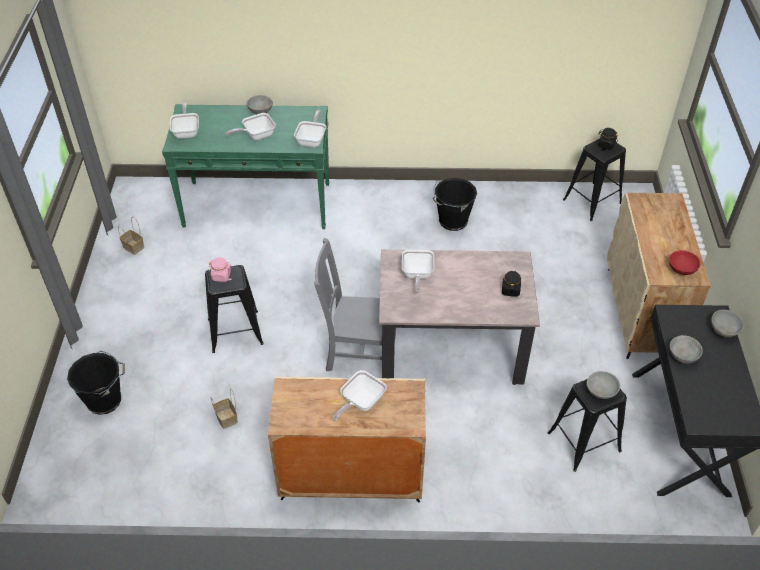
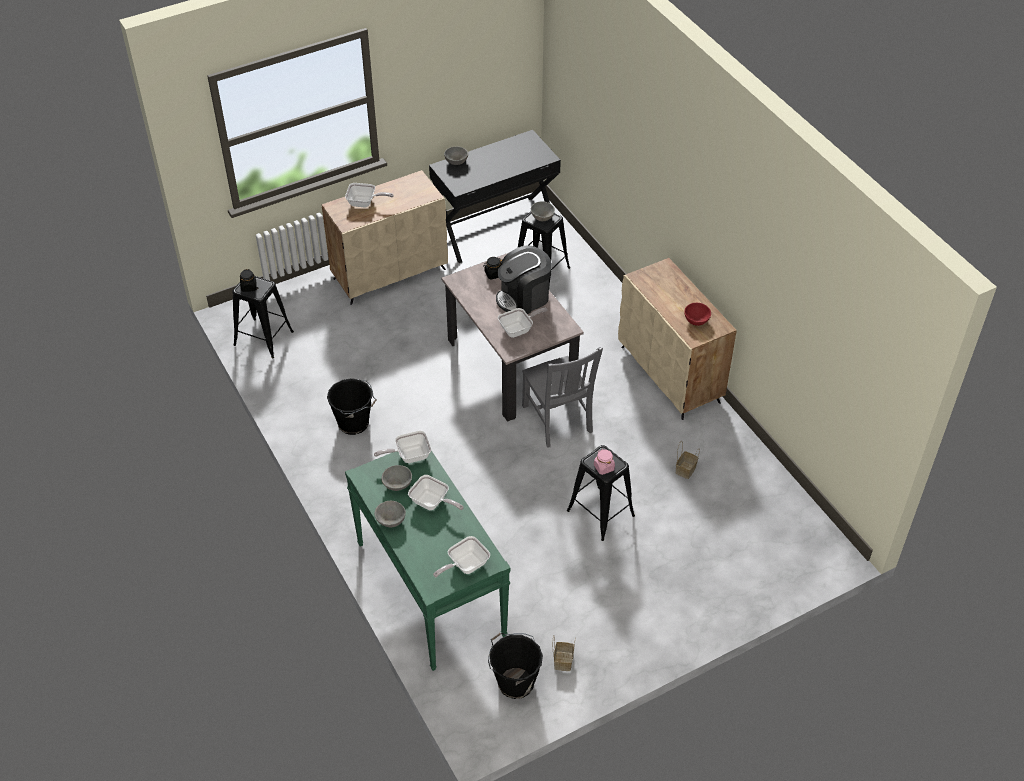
camera: 120 degrees left, 0 degrees up
(106, 400) = (738, 560): black bucket -> black bucket (514, 682)
(360, 403) = (671, 297): frying pan -> frying pan (365, 203)
(459, 298) = (523, 297): none -> coffee machine
(681, 270) = (416, 186): red bowl -> red bowl (697, 321)
(682, 356) = (496, 174): grey bowl -> grey bowl (397, 485)

